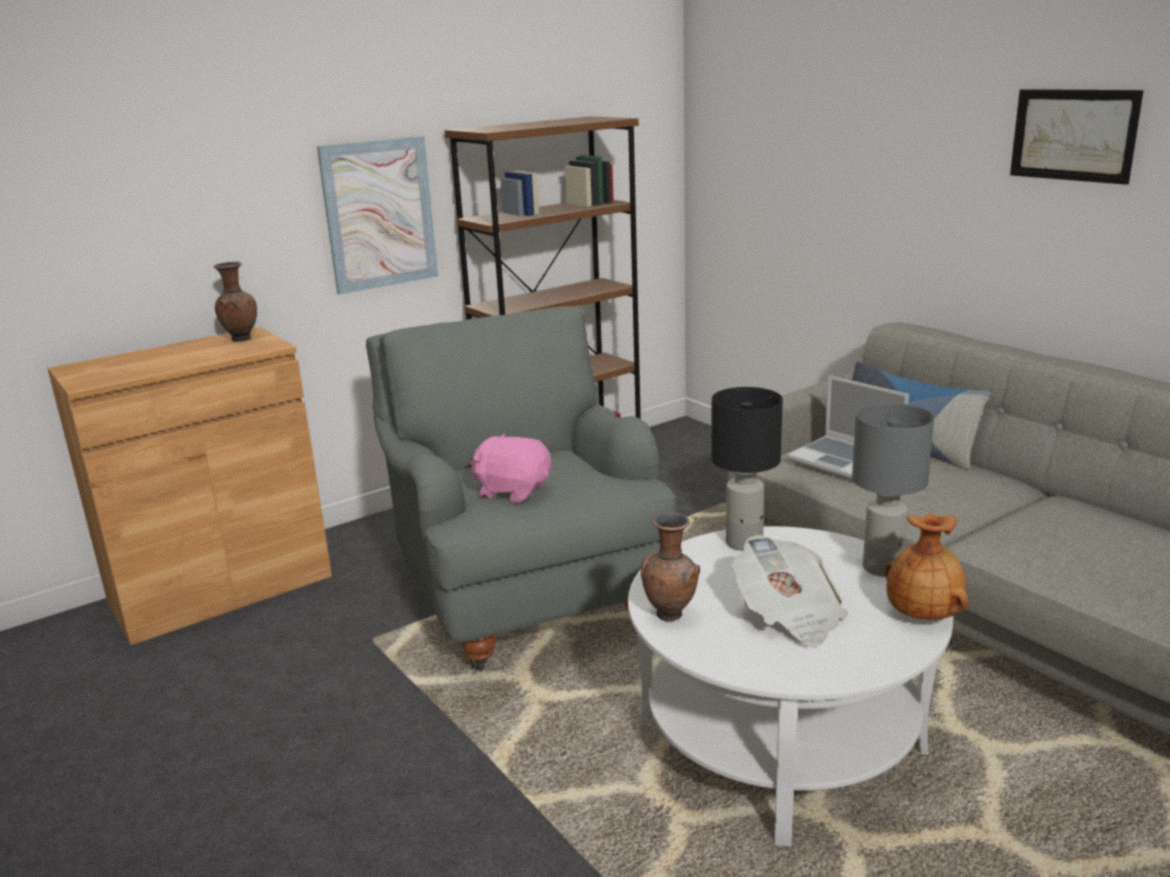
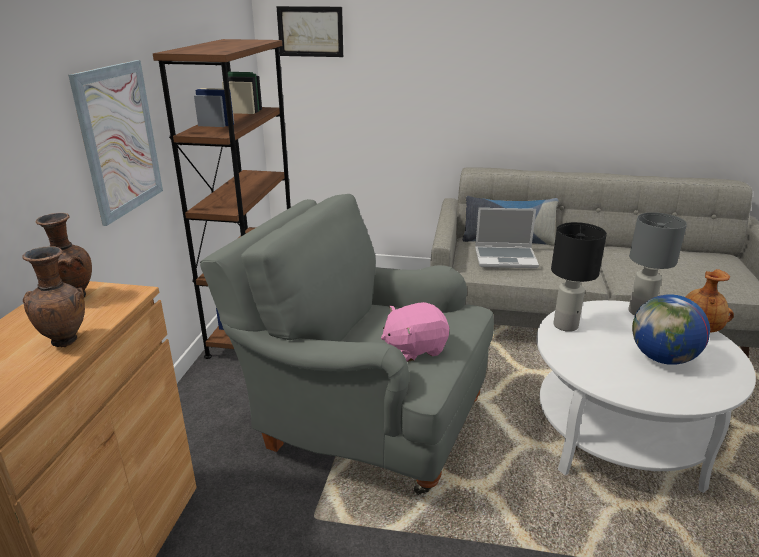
camera: 45 degrees left, 5 degrees up
(671, 615) = (622, 387): brown vase -> brown vase (66, 340)
(789, 616) = (662, 358): newspaper -> globe
(1073, 135) = (575, 45): picture -> picture (310, 31)

